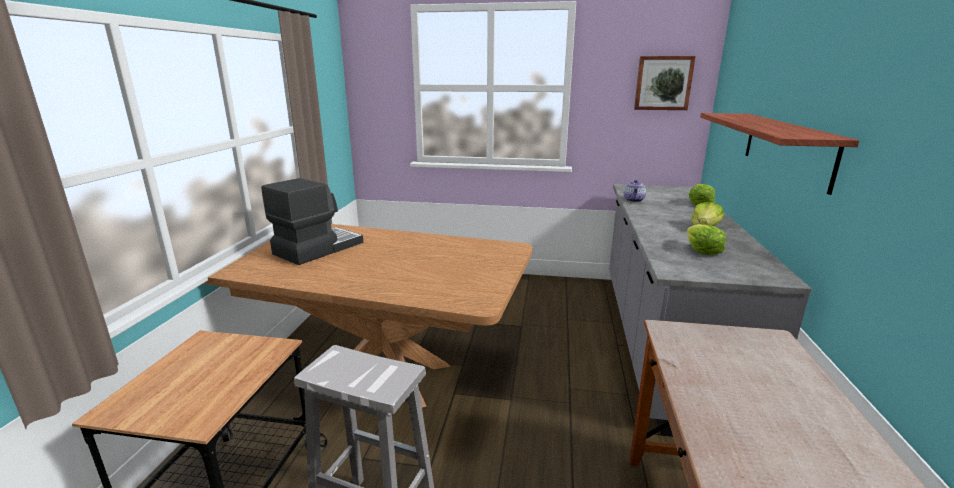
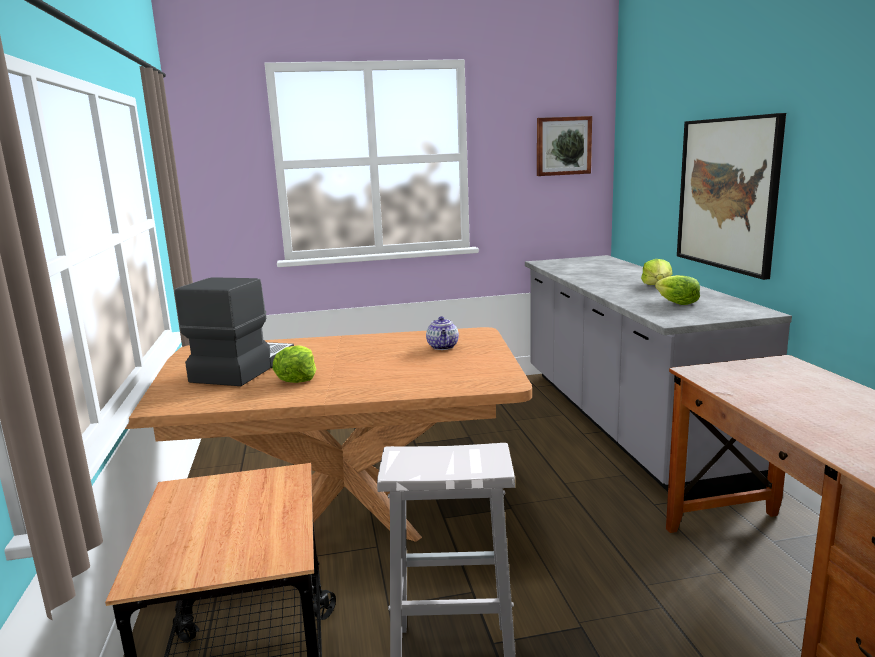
camera: 20 degrees left, 5 degrees down
(634, 200) = (565, 272): teapot -> teapot (443, 347)
(700, 204) = (630, 268): lettuce -> lettuce (297, 378)
(786, 148) = (727, 194): shelf -> picture

